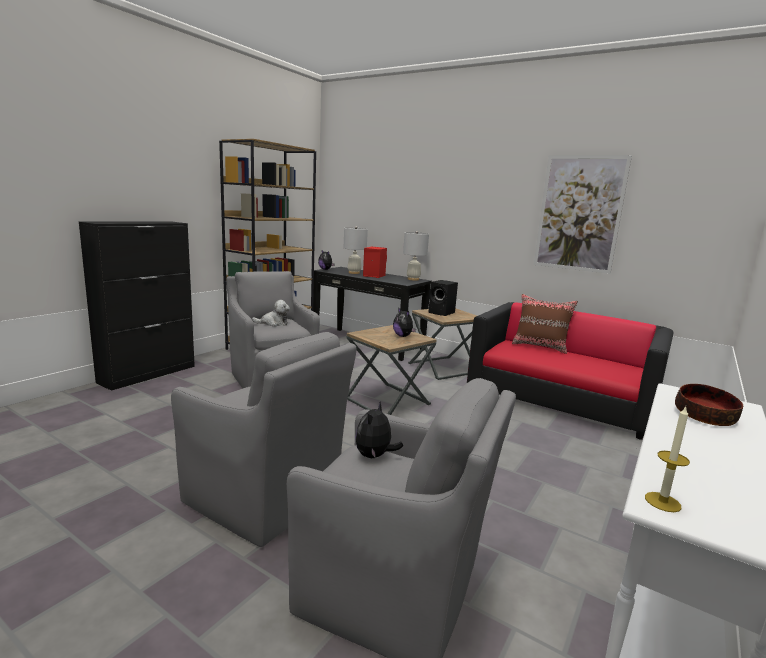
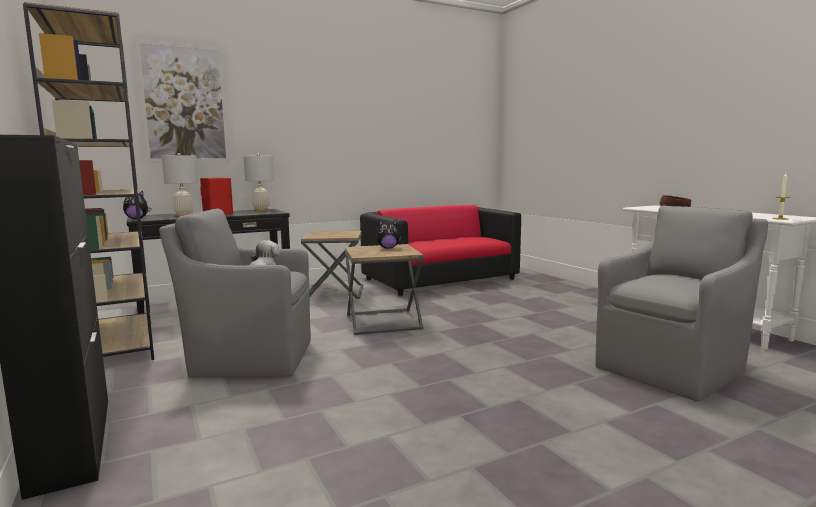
camera: 60 degrees left, 5 degrees down
(265, 498) = (539, 393): grey armchair -> none
(375, 456) = (647, 279): plush toy -> none
(442, 313) = (327, 234): black speaker -> none
(540, 346) = (417, 241): brown pillow -> none
(579, 213) = (402, 128): picture -> picture (184, 104)

